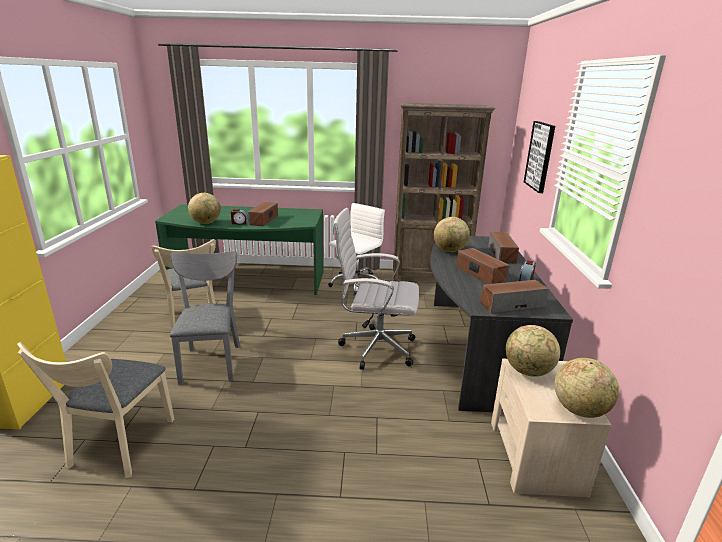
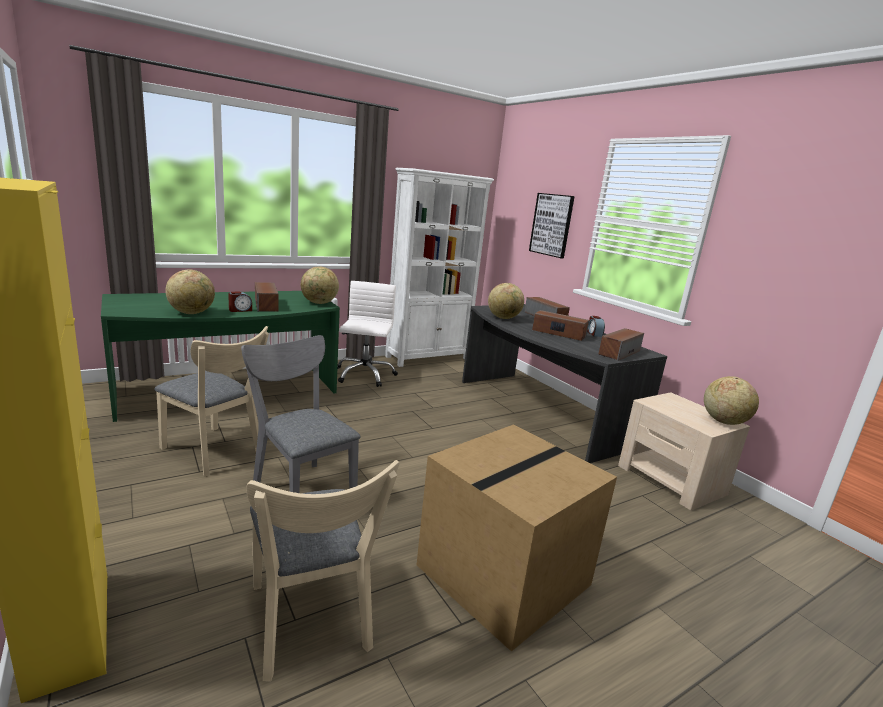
camera: 35 degrees left, 5 degrees down
(260, 472) = (503, 577): none -> cardboard box
(374, 348) = (459, 431): white office chair -> none
(430, 276) = (428, 357): brown bookcase -> white bookcase
(528, 372) = (662, 405): globe -> globe (319, 303)

